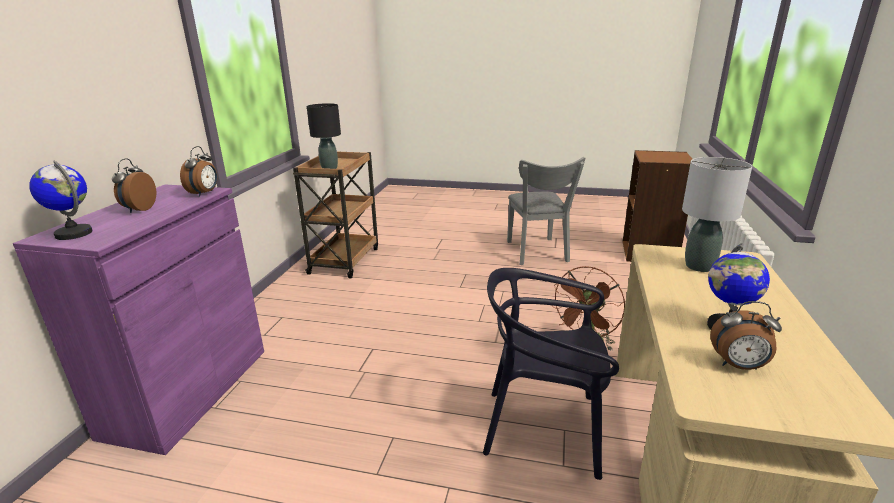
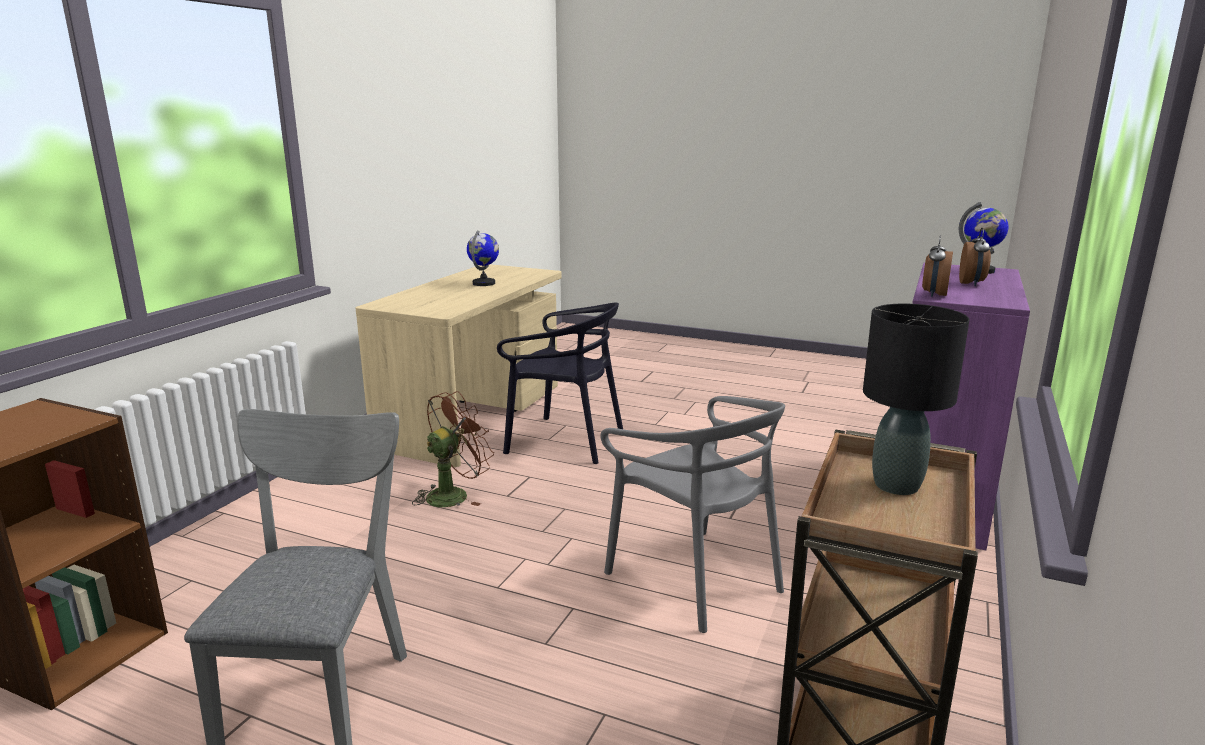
camera: 170 degrees left, 5 degrees down
(399, 306) = (695, 578): none -> grey chair
(698, 266) = (430, 303): grey table lamp -> none
(738, 366) = (508, 276): alarm clock -> none

